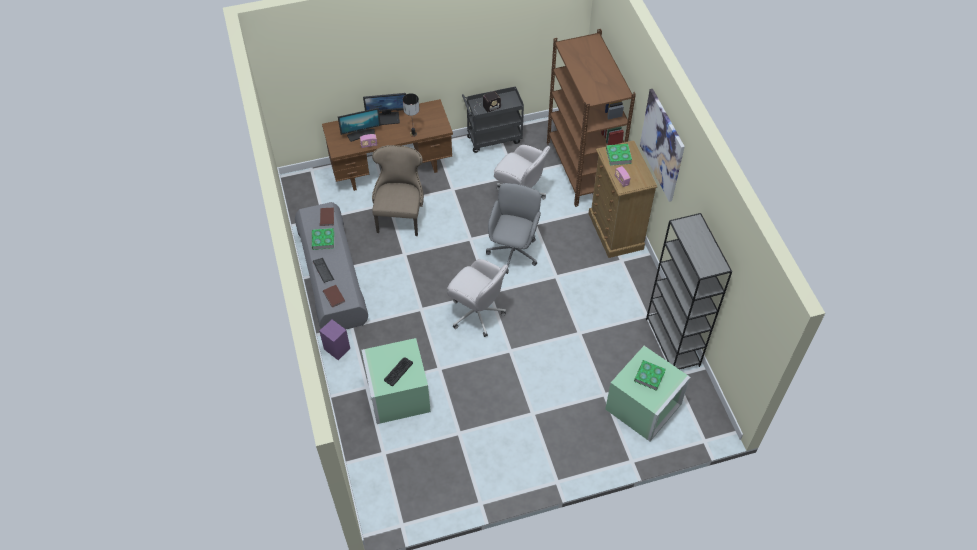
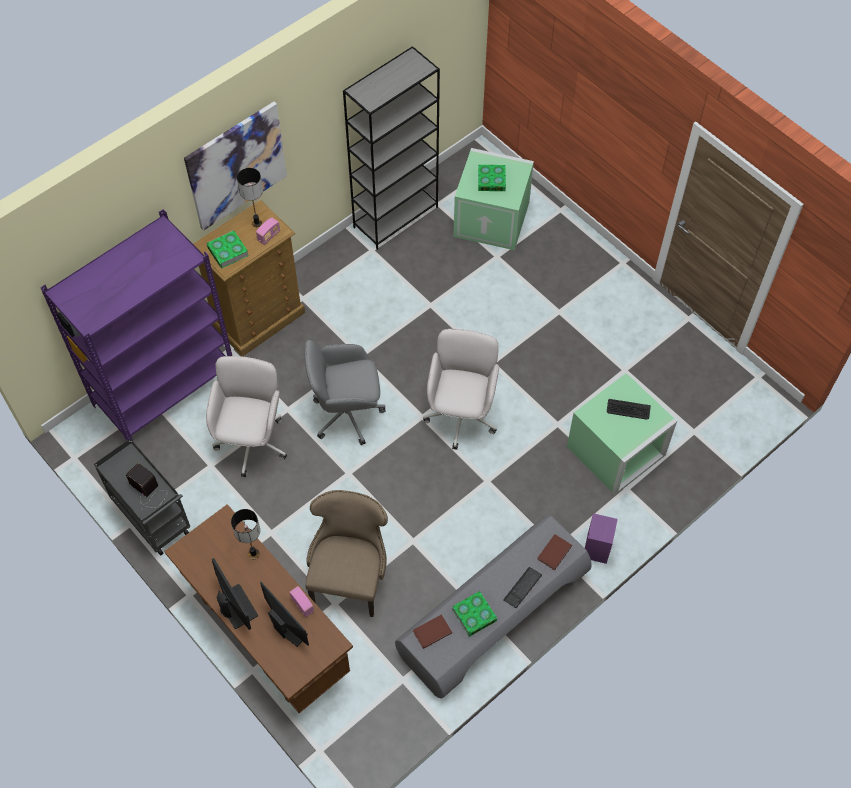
camera: 115 degrees left, 5 degrees up
(400, 215) = (350, 577): beige chair -> beige chair turned 120 degrees clockwise
(582, 169) = (165, 390): brown bookcase -> purple bookcase
(636, 177) = (257, 223): none -> table lamp

